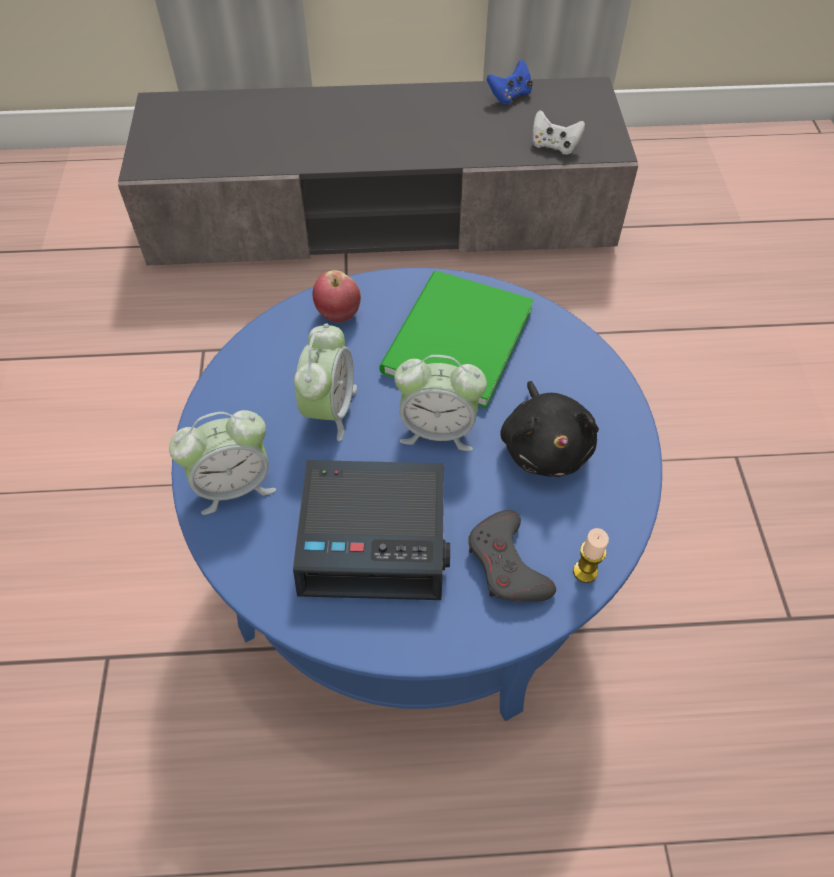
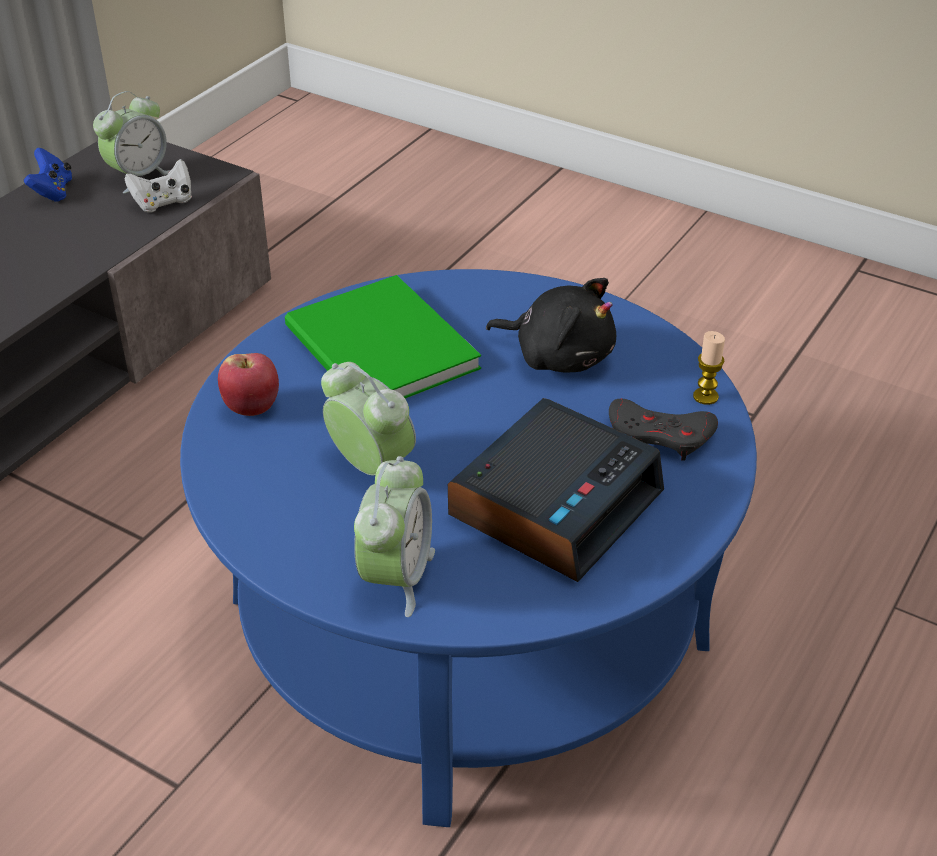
camera: 55 degrees left, 15 degrees down
(438, 430) = (474, 409): alarm clock -> alarm clock (138, 176)

